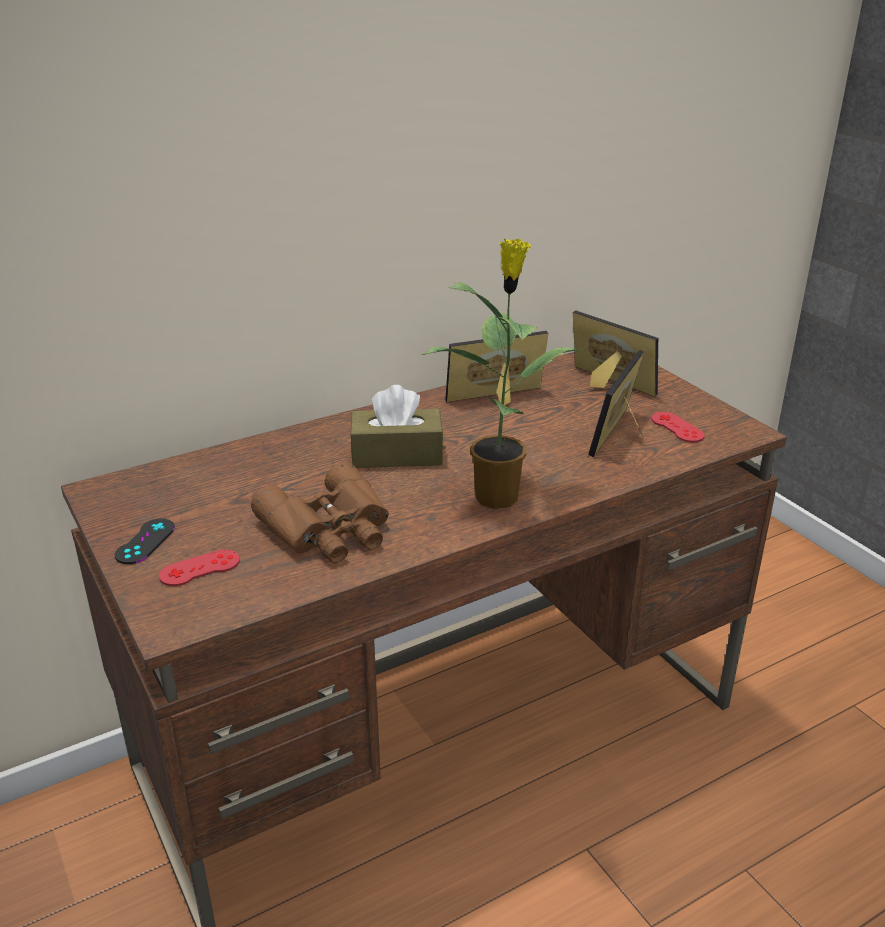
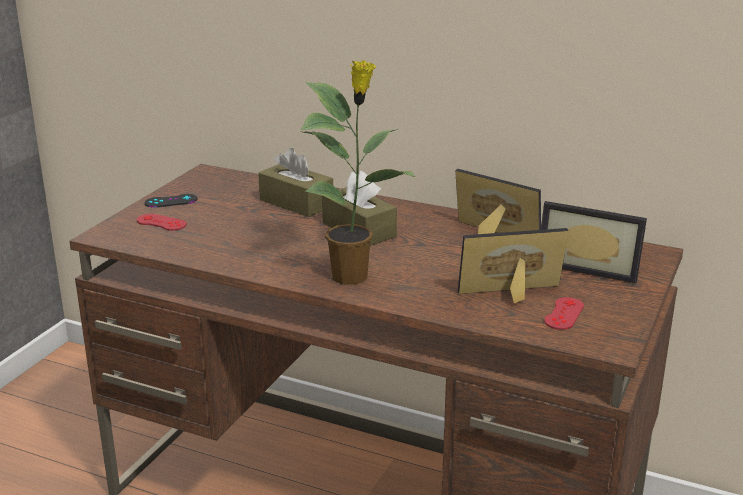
camera: 55 degrees right, 5 degrees down
(279, 464) = (296, 203): none -> brown tissue box
(331, 530) = (242, 241): brown binoculars -> none
(605, 385) = (589, 266): picture frame -> picture frame turned 105 degrees clockwise

